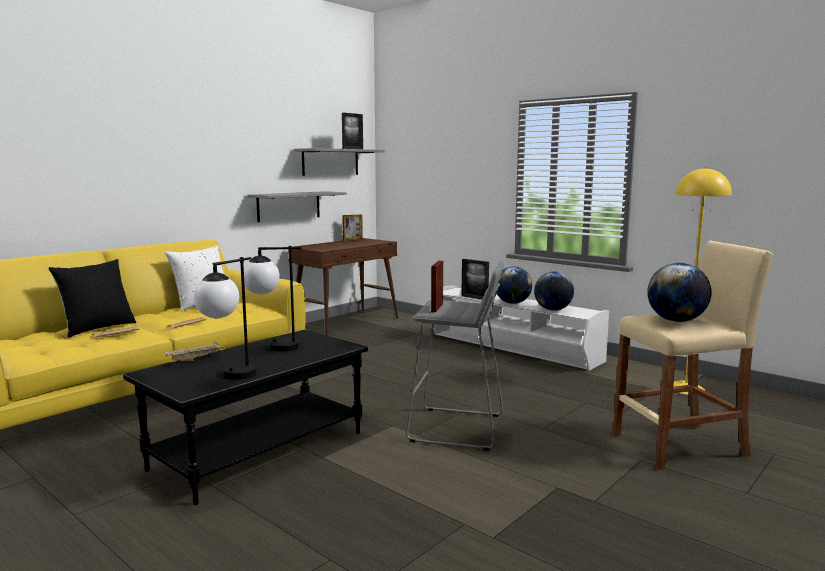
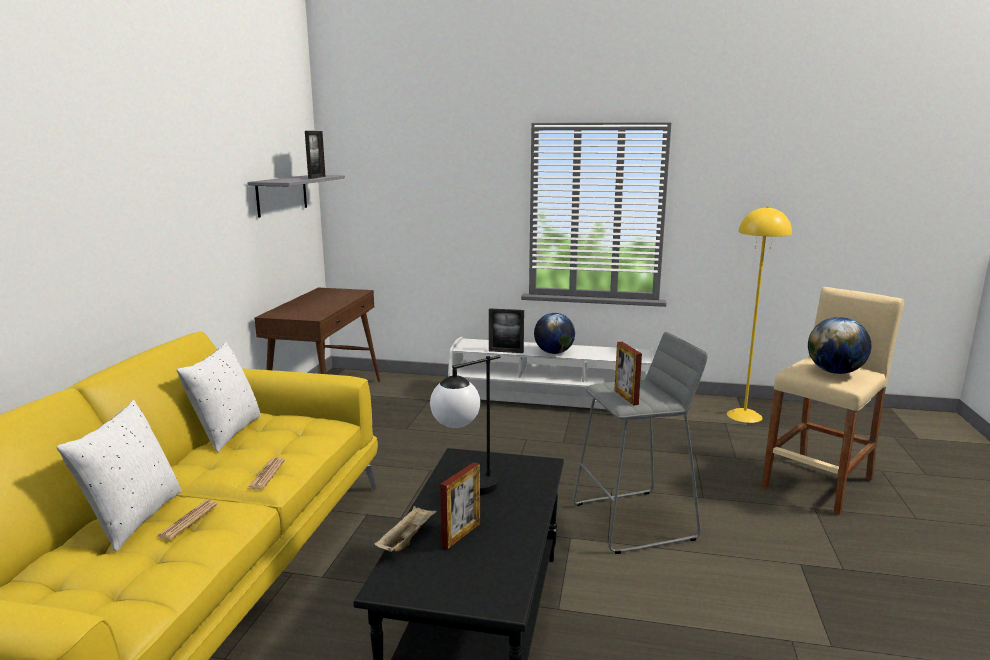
camera: 30 degrees left, 5 degrees up
(97, 328) = (133, 518): black pillow -> white pillow
(229, 378) = (508, 559): table lamp -> none
(289, 206) = (248, 261): grey shelf -> none
(352, 240) = (314, 293): picture frame -> picture frame (461, 535)
(553, 310) = (603, 355): globe -> none

